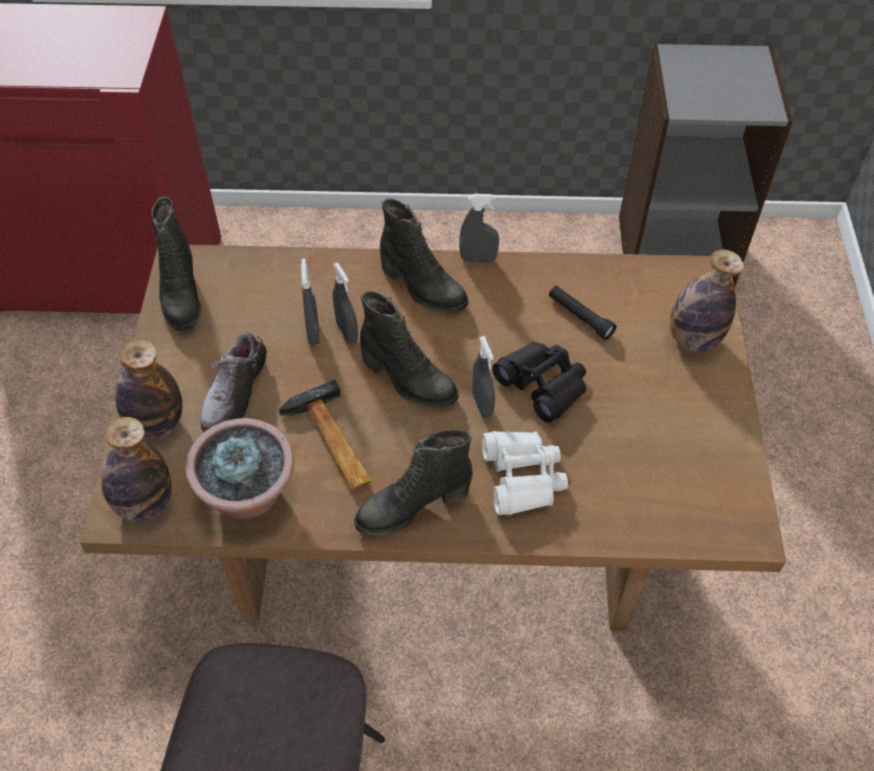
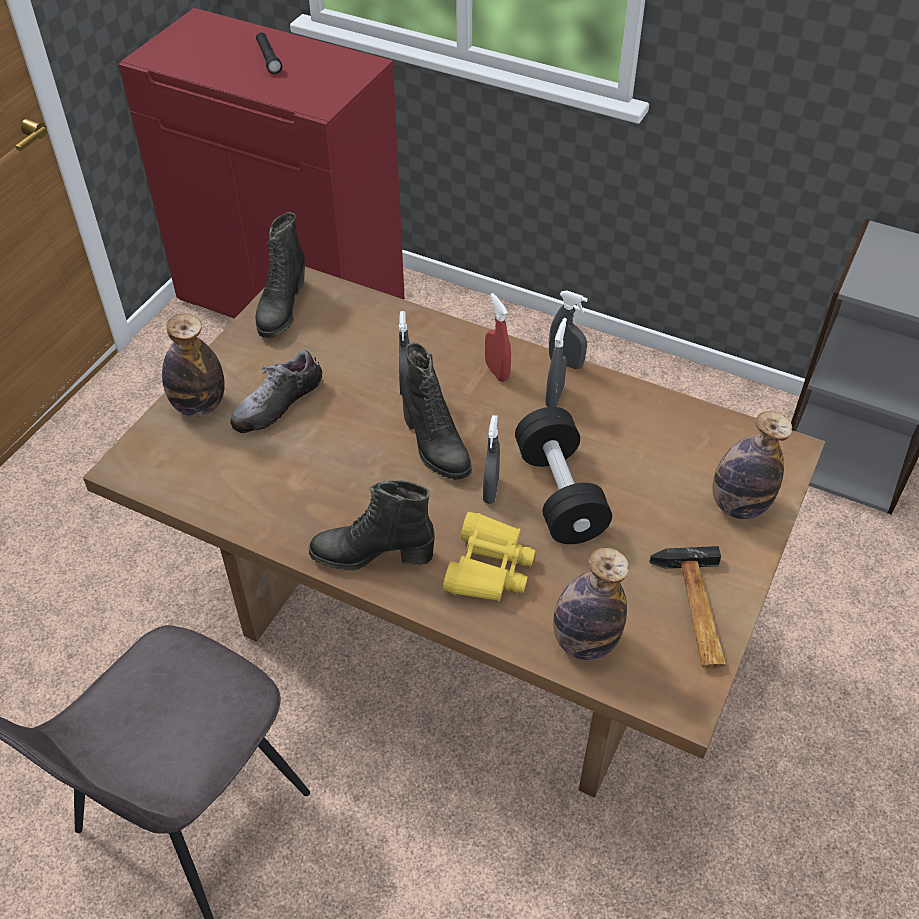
camera: 25 degrees right, 5 degrees down
(144, 503) = (151, 465): bottle -> bottle (584, 641)
(249, 495) = (239, 491): potted plant -> none
(313, 333) = (375, 377): grey spray bottle -> grey spray bottle (554, 397)
(332, 444) = (334, 475): hammer -> hammer (694, 611)
(422, 289) = (497, 371): black boot -> red spray bottle
(522, 477) = (489, 568): white binoculars -> yellow binoculars
(543, 385) = (559, 494): black binoculars -> black dumbbell
(580, 317) = (634, 446): black flashlight -> black flashlight (268, 59)

